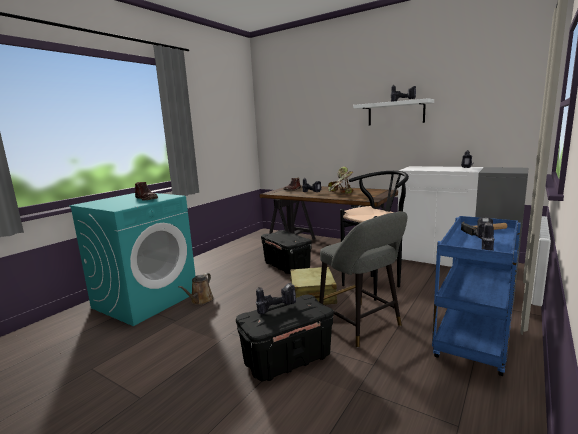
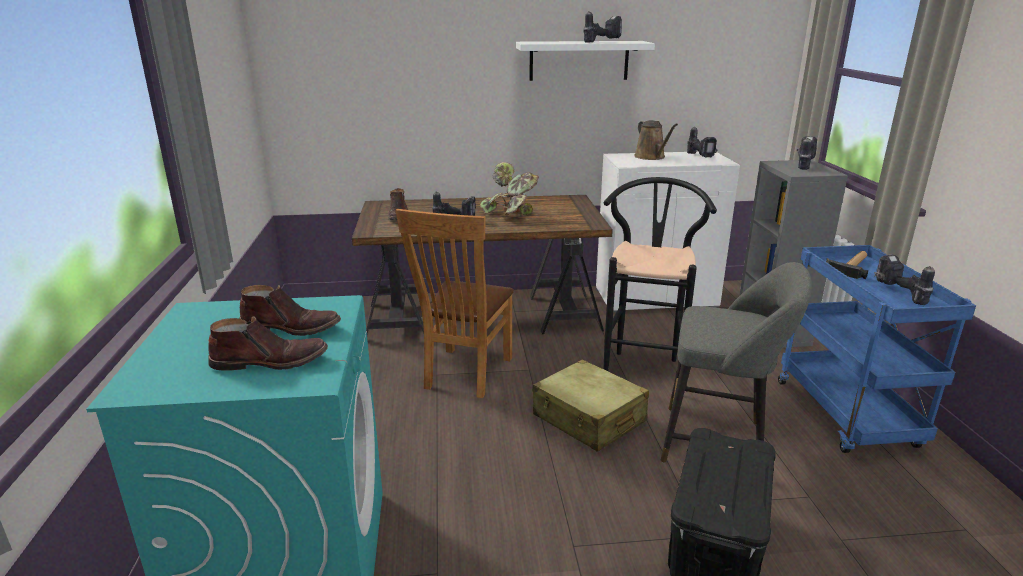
camera: 40 degrees left, 10 degrees up
(121, 204) = (270, 361): none -> brown boot
(200, 300) = (418, 509): brown watering can -> brown watering can (651, 157)
(277, 308) = (705, 472): power drill -> power drill (802, 164)
(286, 266) = (464, 375): black storage box -> brown chair

